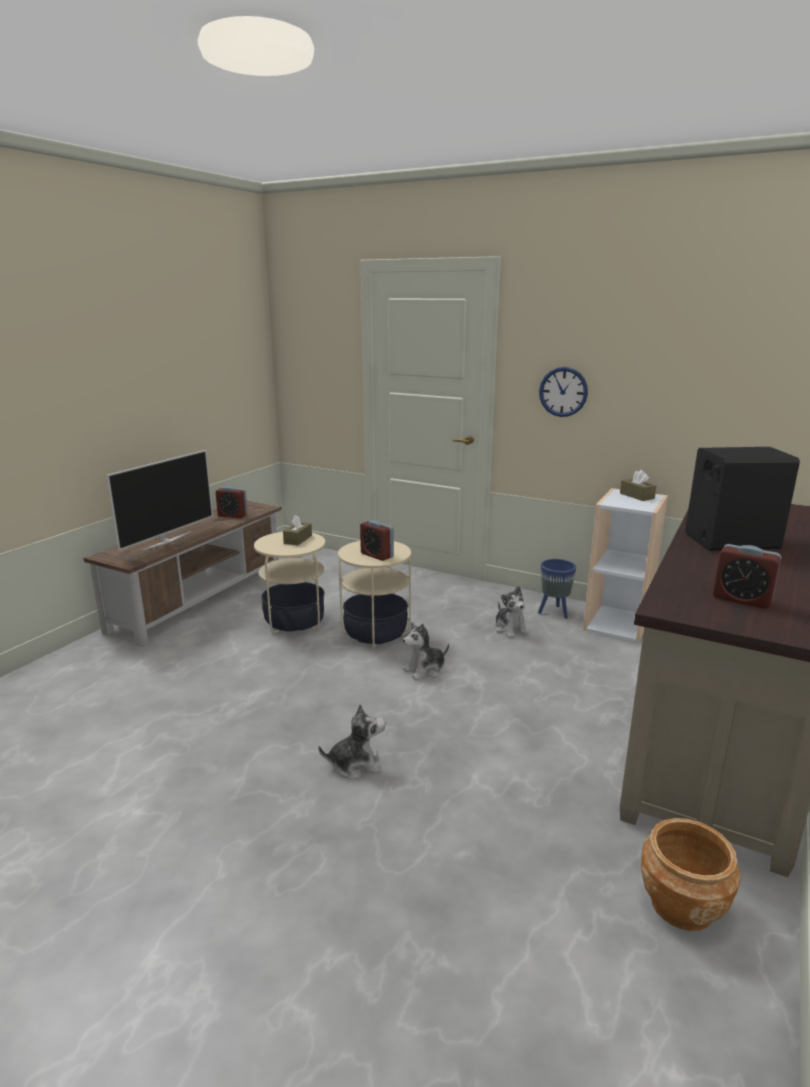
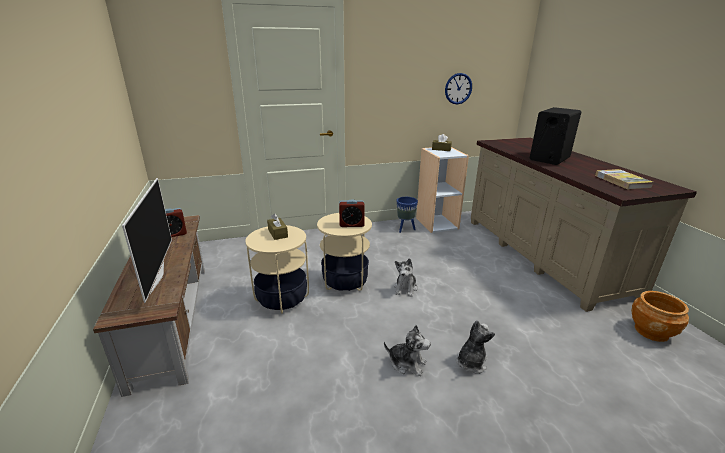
camera: 45 degrees left, 5 degrees up
(510, 629) = (402, 246): plush toy -> plush toy (407, 363)
(563, 392) = (390, 92): wall clock -> wall clock (458, 88)
(741, 599) = (622, 181): alarm clock -> book

